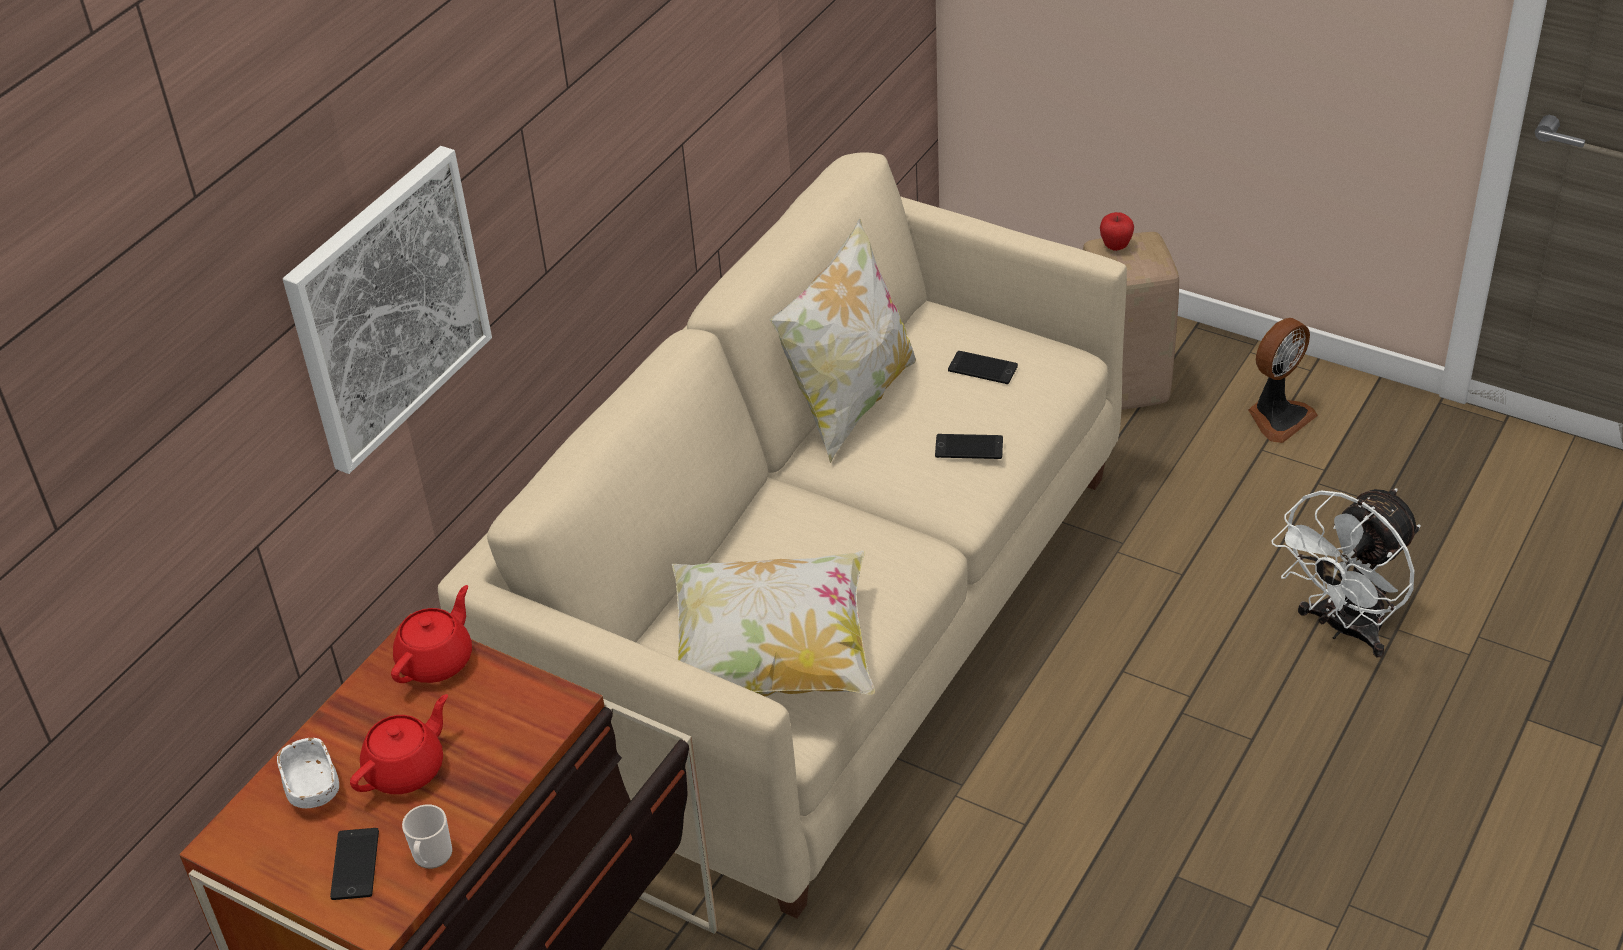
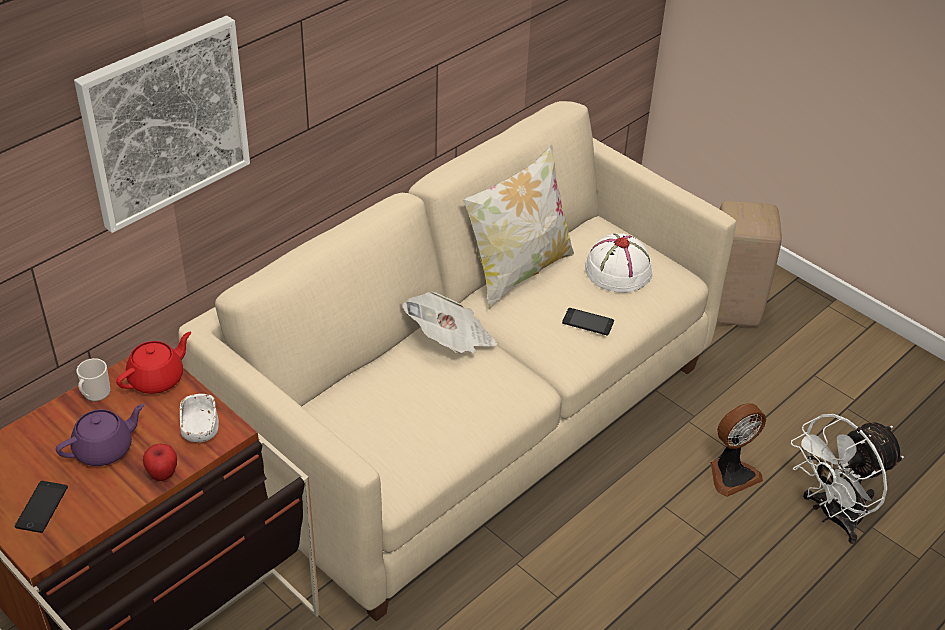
camera: 10 degrees right, 0 degrees up
(313, 789) = (37, 446): white bowl -> white bowl (200, 429)
(407, 769) = (105, 449): red teapot -> purple teapot
(431, 857) = (94, 515): mug -> mug (95, 394)
(773, 660) = (396, 437): pillow -> none
(794, 516) = (450, 340): none -> newspaper
(982, 368) = (617, 270): phone -> white hat
(1116, 246) = (743, 209): apple -> apple (163, 474)
(1277, 416) = (833, 355): fan -> fan (731, 473)

